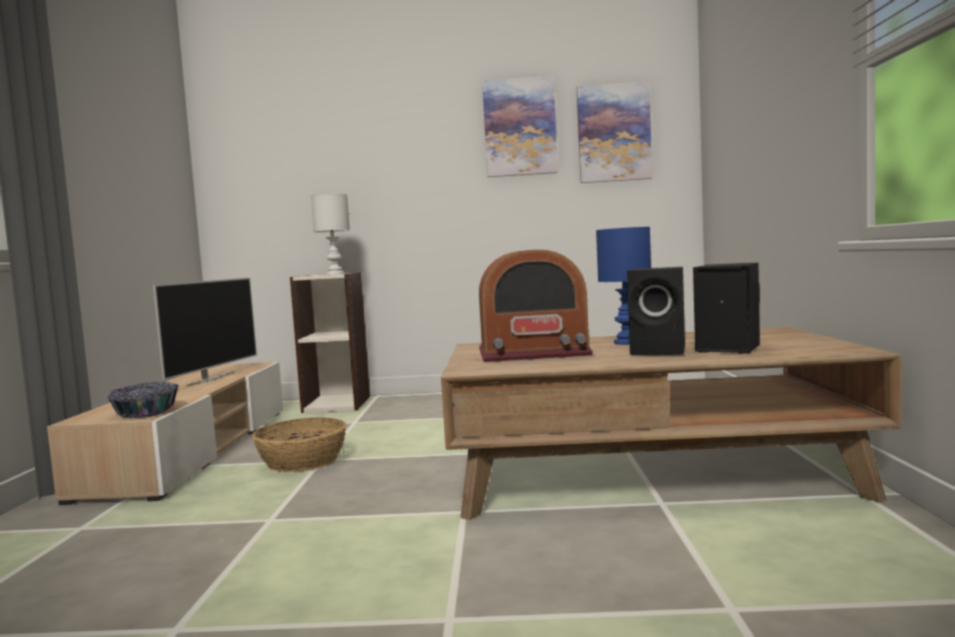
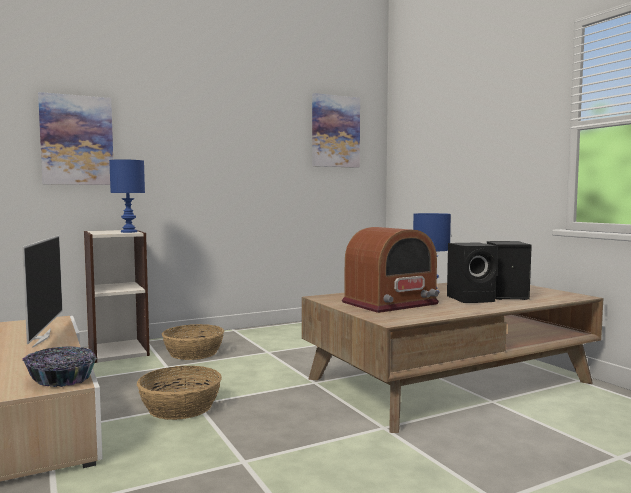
camera: 30 degrees left, 0 degrees up
(335, 274) = (129, 232): white table lamp -> blue table lamp
(400, 411) = (193, 353): none -> basket
(520, 127) = (271, 118): picture -> picture (77, 140)

